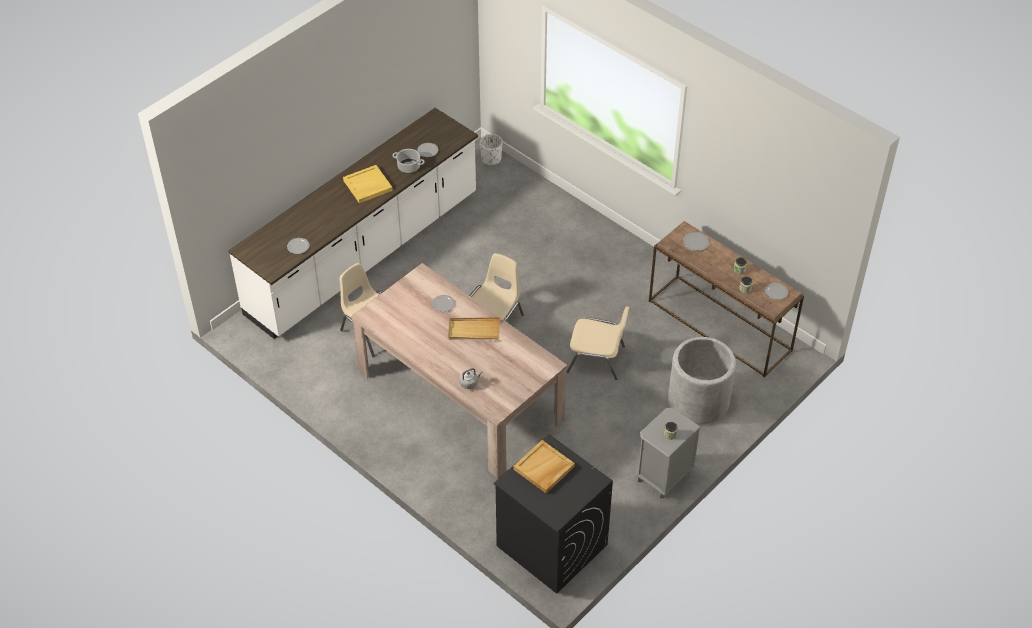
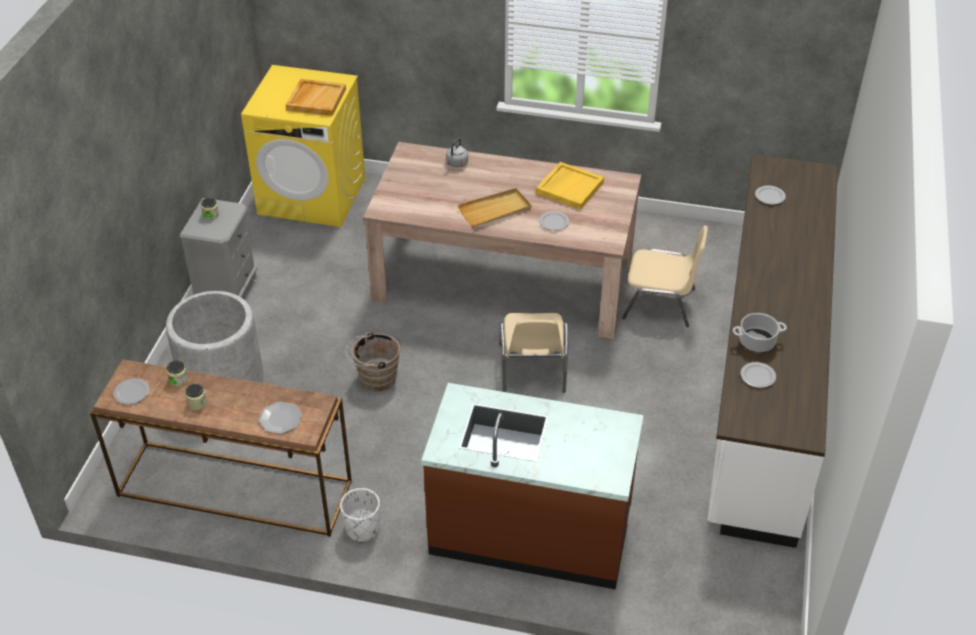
camera: 150 degrees right, 5 degrees down
(367, 186) = (778, 294): yellow tray -> yellow tray (569, 187)
(491, 159) = (745, 613): white planter -> white planter (362, 528)
(551, 545) = (313, 196): black washing machine -> yellow washing machine
(567, 234) = (530, 532): none -> brown counter
(597, 359) = (375, 378): beige chair -> brown bucket

